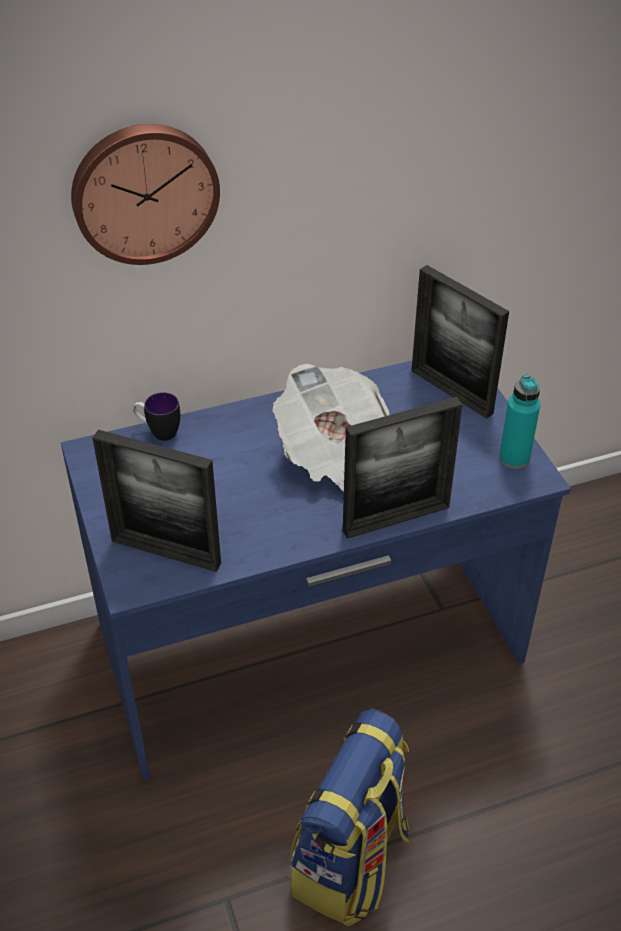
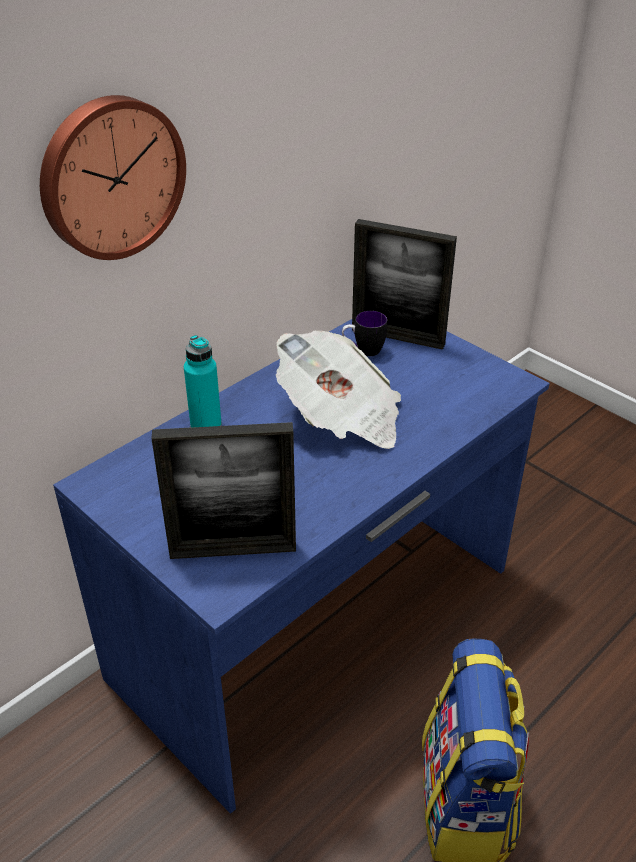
camera: 25 degrees left, 5 degrees down
(158, 432) = (152, 445): mug -> mug (363, 351)
(396, 519) = (427, 451): picture frame -> none
(514, 458) = (488, 373): turquoise bottle -> turquoise bottle (206, 426)

